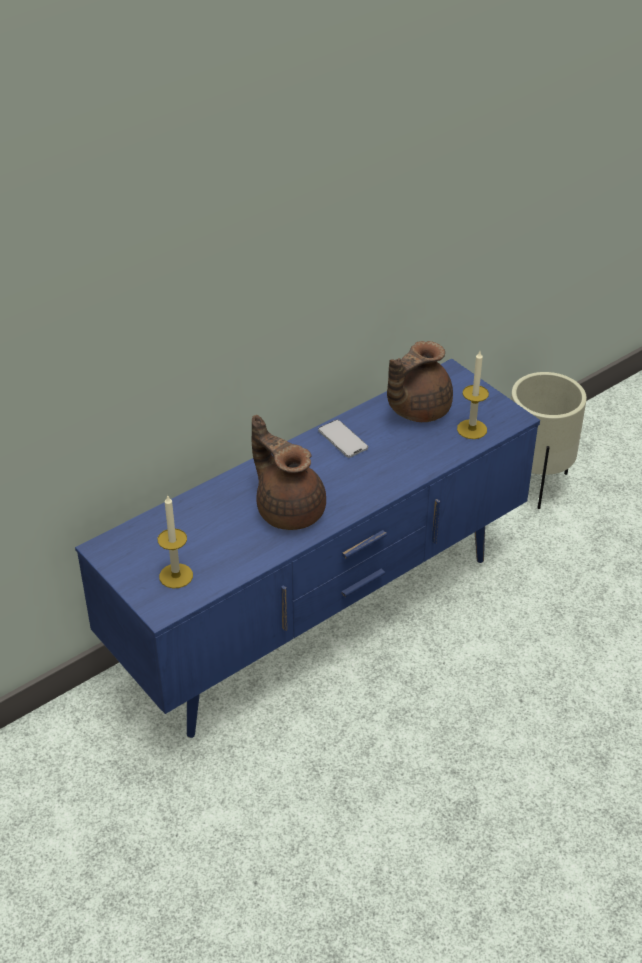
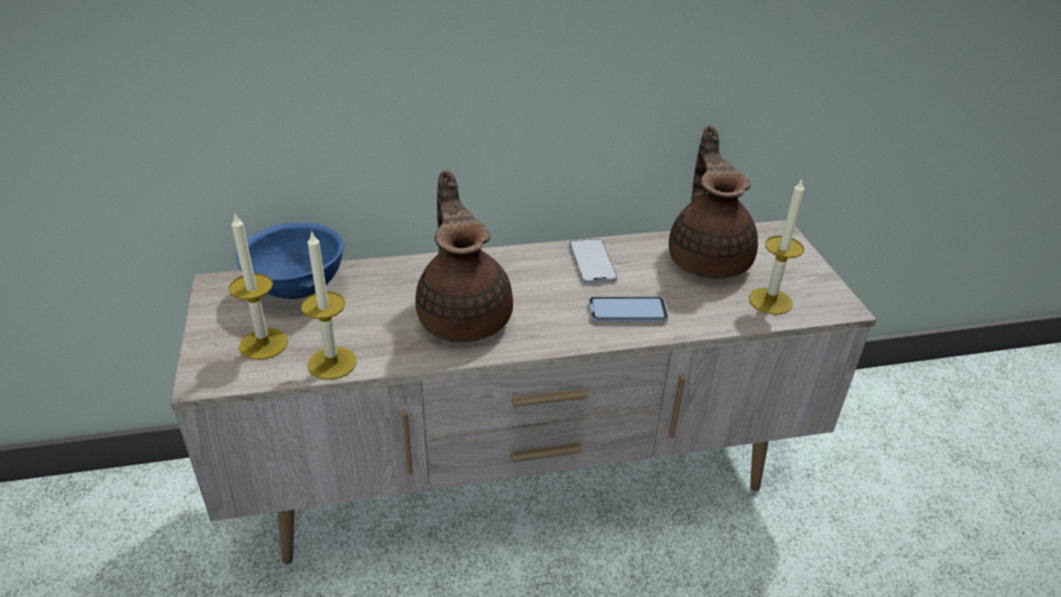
camera: 25 degrees right, 5 degrees down
(161, 531) = (297, 290): none -> blue bowl
(232, 571) = (332, 363): none -> candle
(320, 620) = (523, 484): blue tv stand -> beige tv stand
(389, 468) = (627, 311): none -> phone
(416, 409) = (708, 258): brown teapot -> brown teapot turned 105 degrees clockwise
(536, 485) = (869, 425): beige planter -> none

